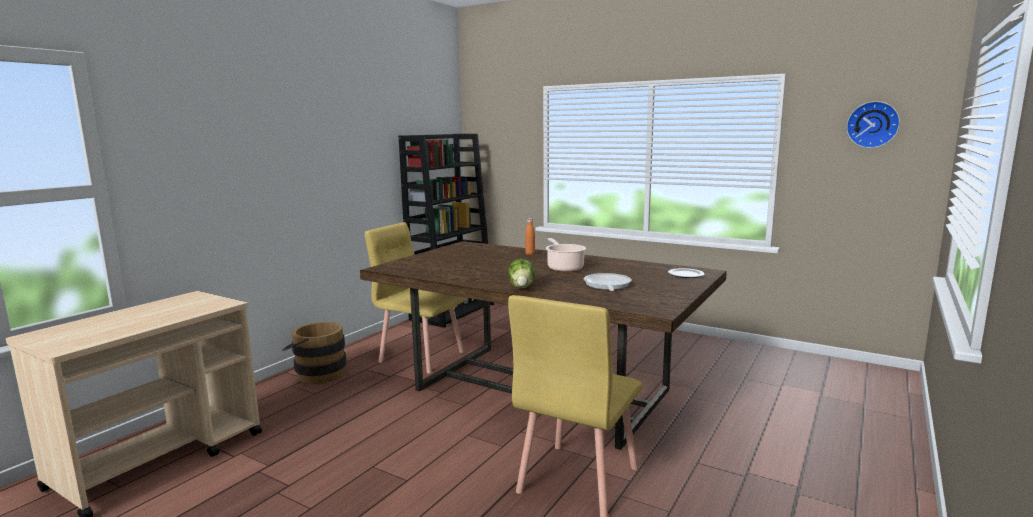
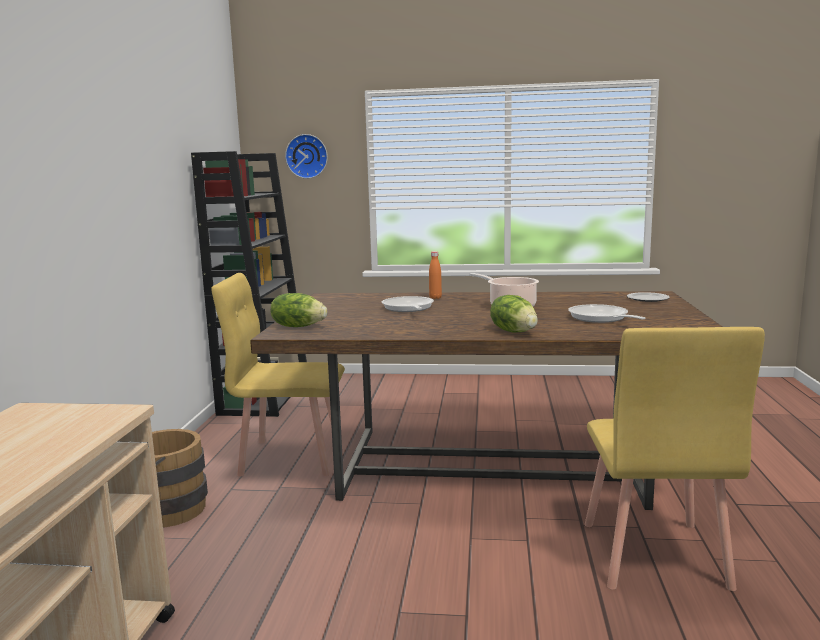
camera: 25 degrees left, 0 degrees up
(402, 264) = (298, 326): none -> lettuce
(493, 260) = (408, 309): none -> frying pan
(872, 124) = (745, 133): wall clock -> wall clock (307, 156)

